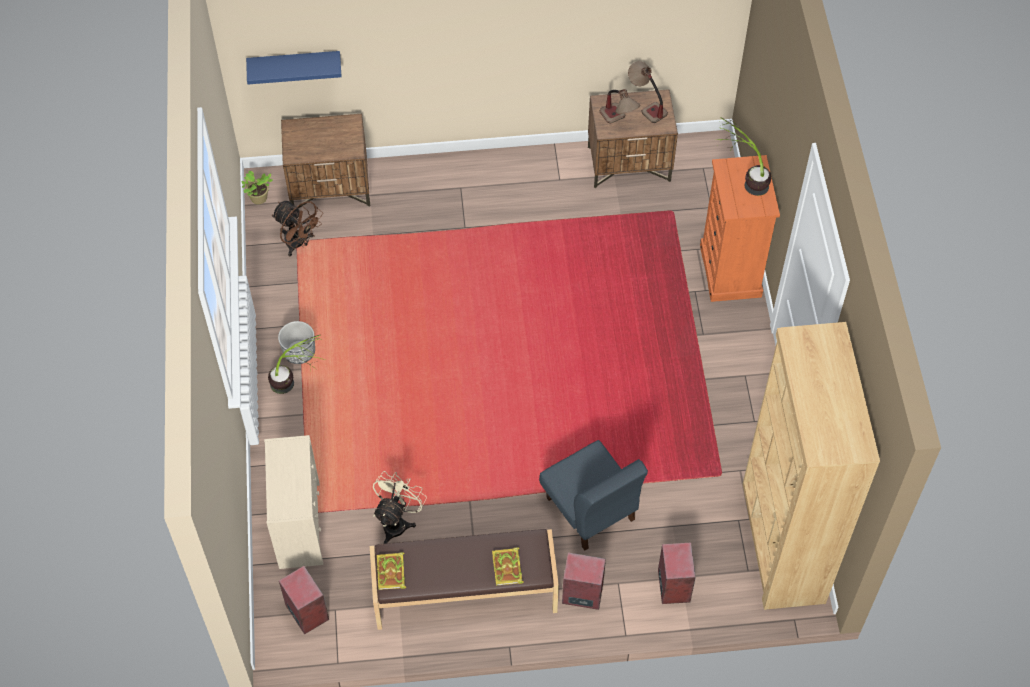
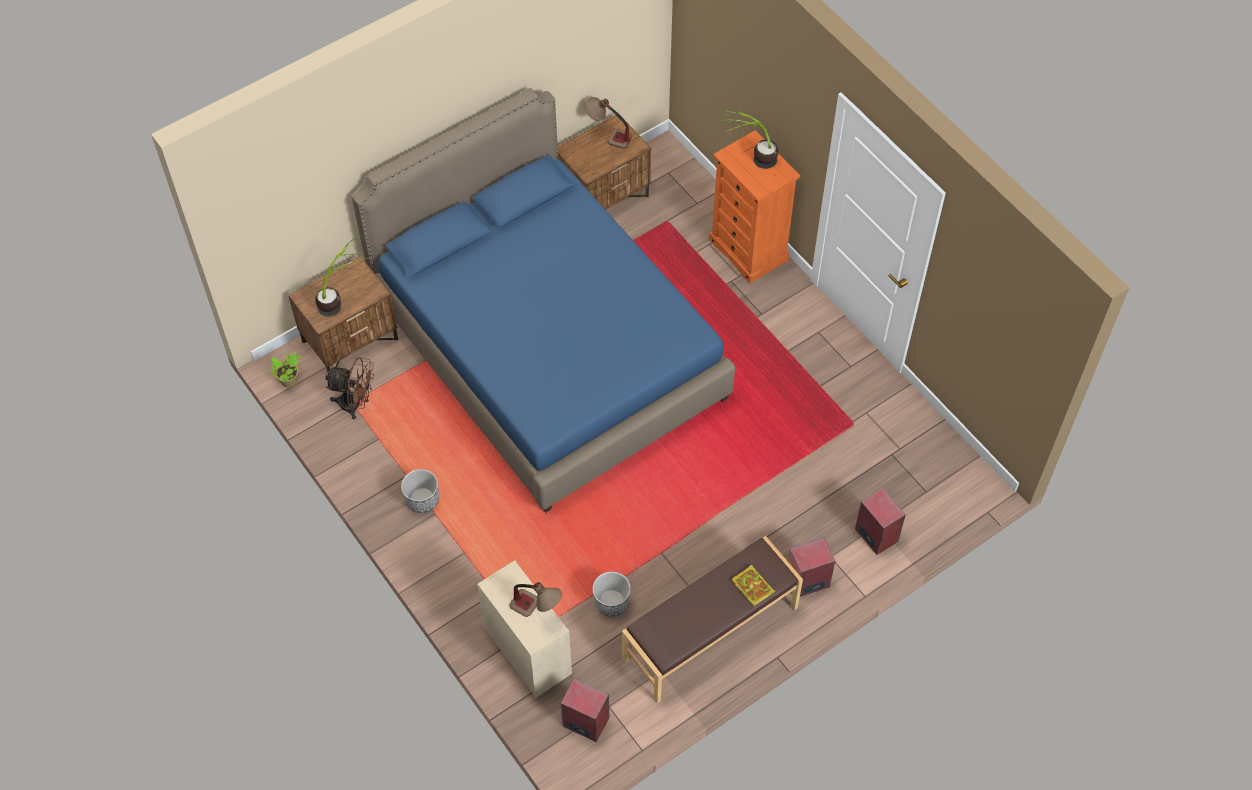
camera: 30 degrees left, 0 degrees up
(294, 65) = (292, 234): blue shelf -> none
(297, 383) = (439, 528): potted plant -> potted plant (342, 300)
(391, 573) = (658, 643): book -> none
(397, 521) = (611, 602): beige fan -> planter
(491, 275) = (549, 349): none -> blue bed
(590, 509) = (767, 507): blue chair -> none
(619, 122) = (595, 160): table lamp -> table lamp (537, 610)
(782, 543) = (938, 455): brown bookcase -> none

